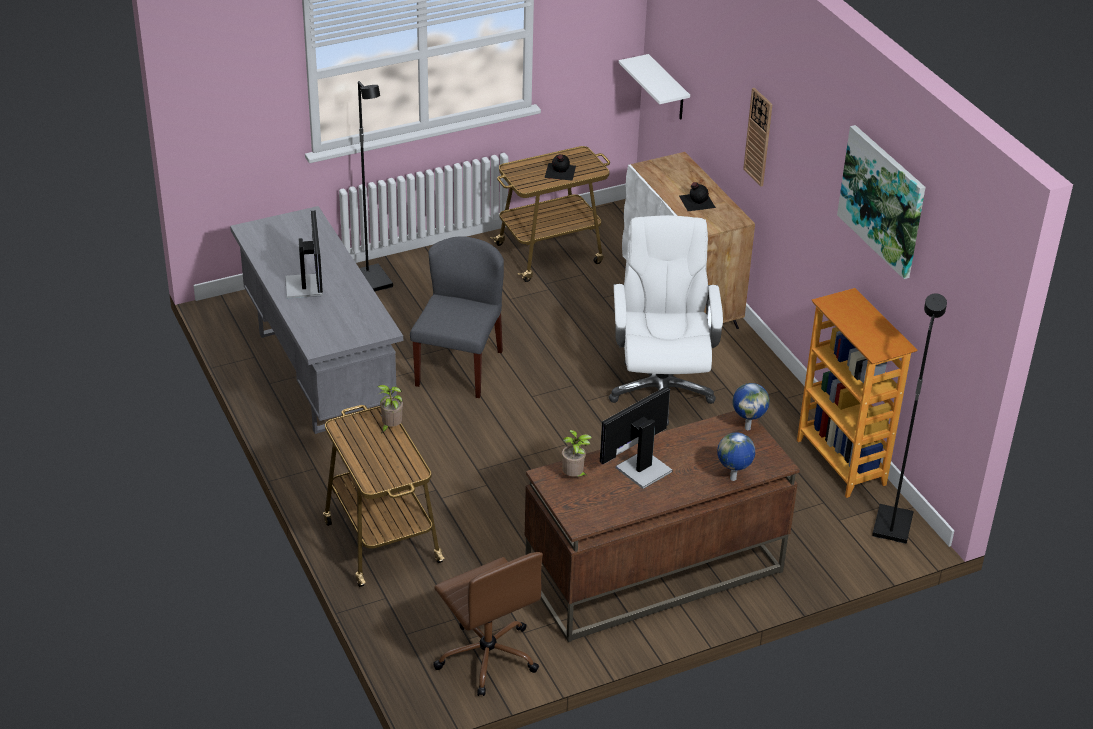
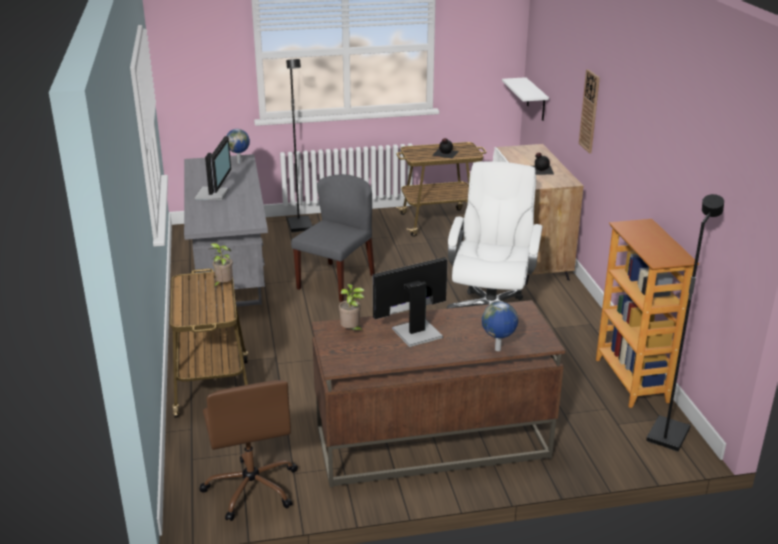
camera: 15 degrees right, 10 degrees down
(747, 427) = (527, 314): globe -> globe (239, 162)
(883, 200) = (676, 127): picture -> none

